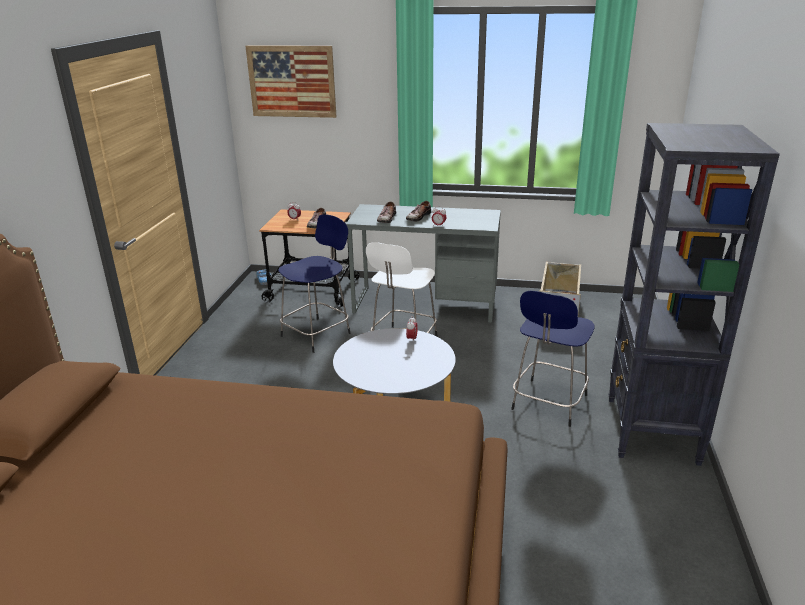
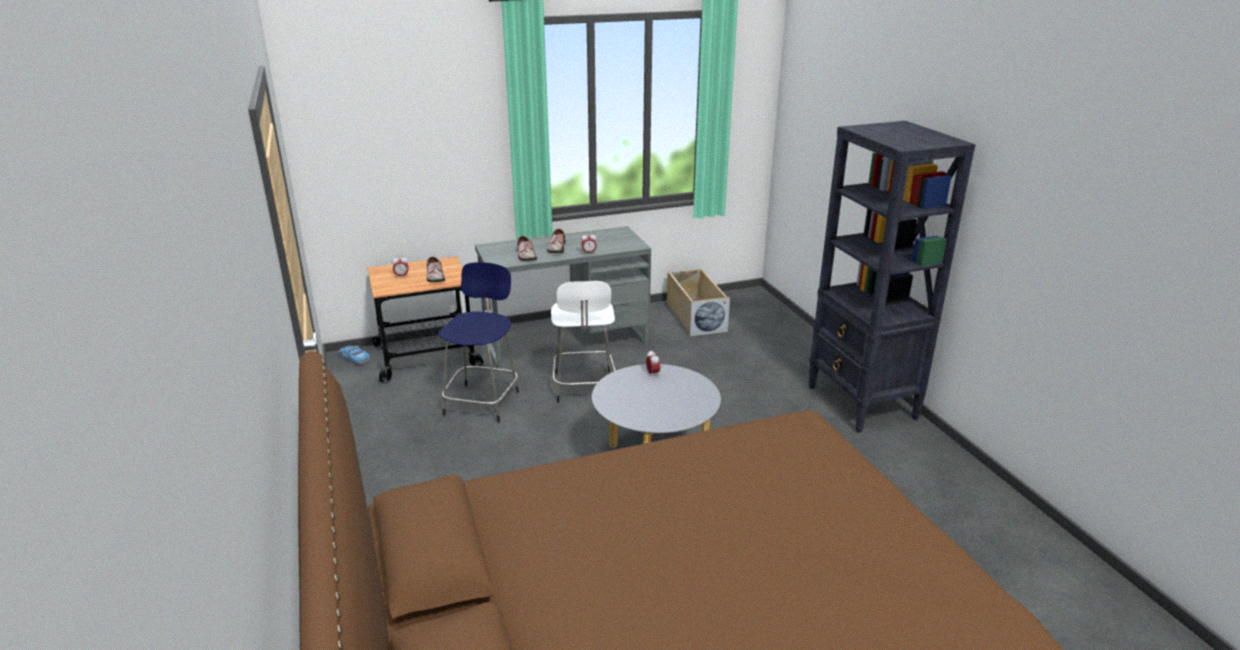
camera: 30 degrees left, 0 degrees up
(292, 81) = (372, 111): picture -> none
(548, 404) = (766, 405): blue stool -> none

